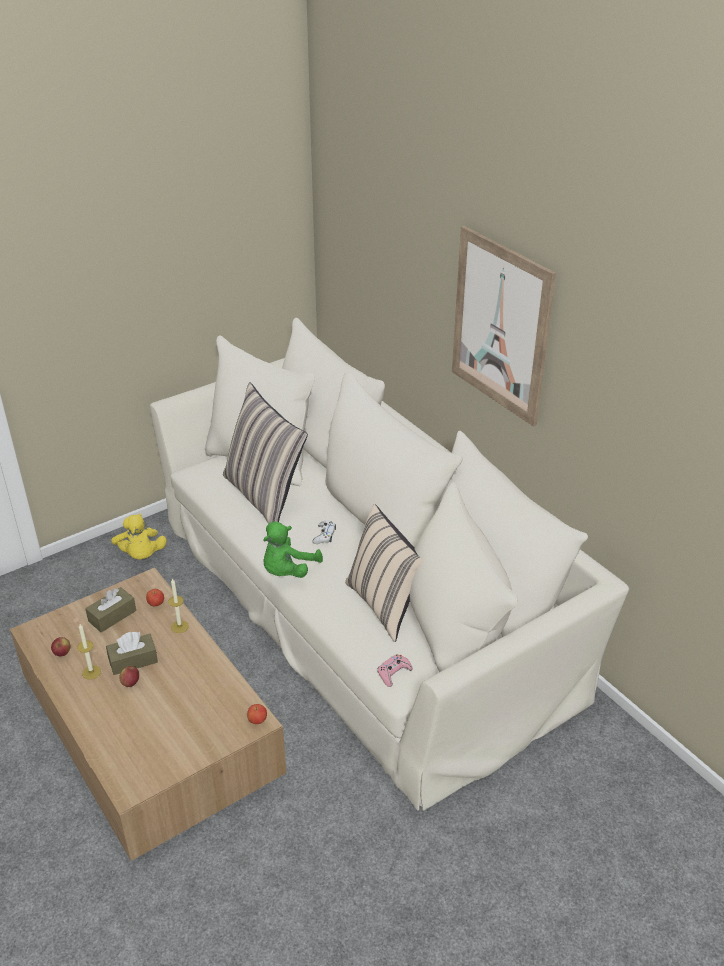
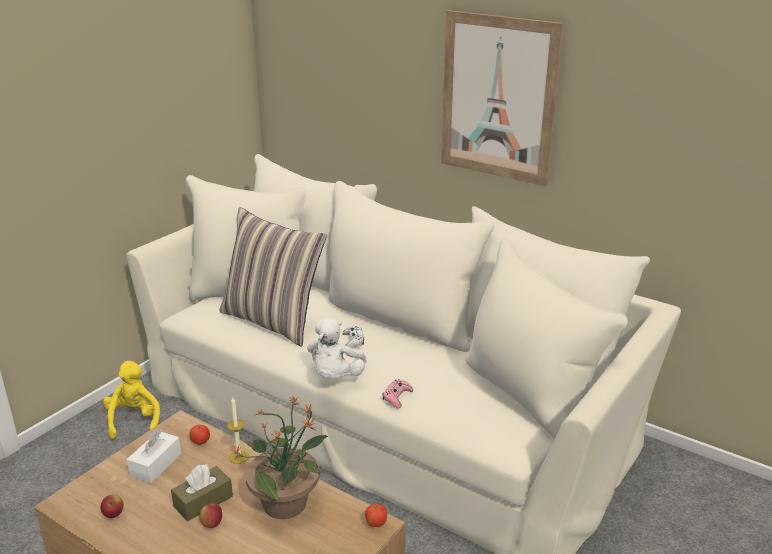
camera: 20 degrees left, 10 degrees down
(91, 672) = (159, 525): candle -> none
(112, 616) = (156, 464): brown tissue box -> white tissue box
(141, 555) = (134, 421): yellow plush toy -> yellow plush toy turned 150 degrees counterclockwise
(196, 680) = (286, 503): none -> potted plant
(287, 571) = (335, 377): green plush toy -> white plush toy
(385, 605) = (450, 384): beige pillow -> none
(393, 673) = (498, 438): pink game controller -> pink game controller (397, 397)

